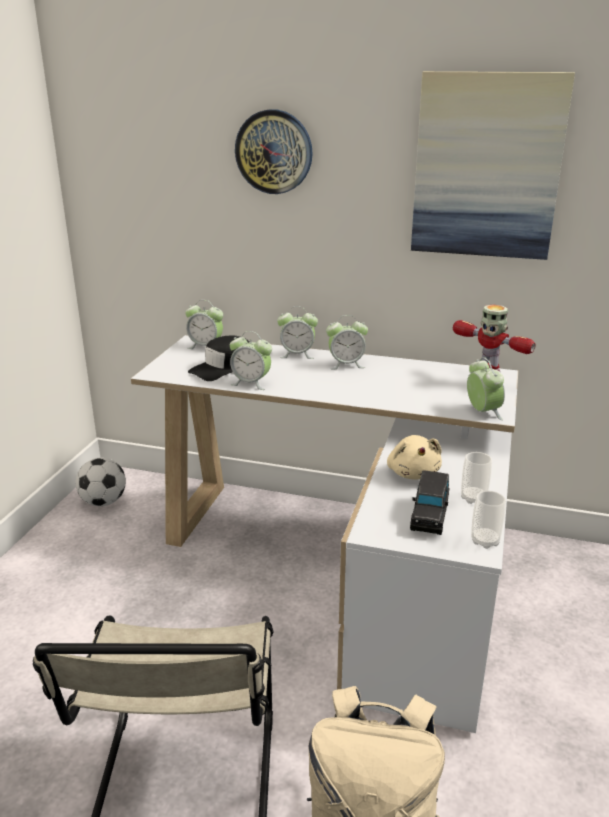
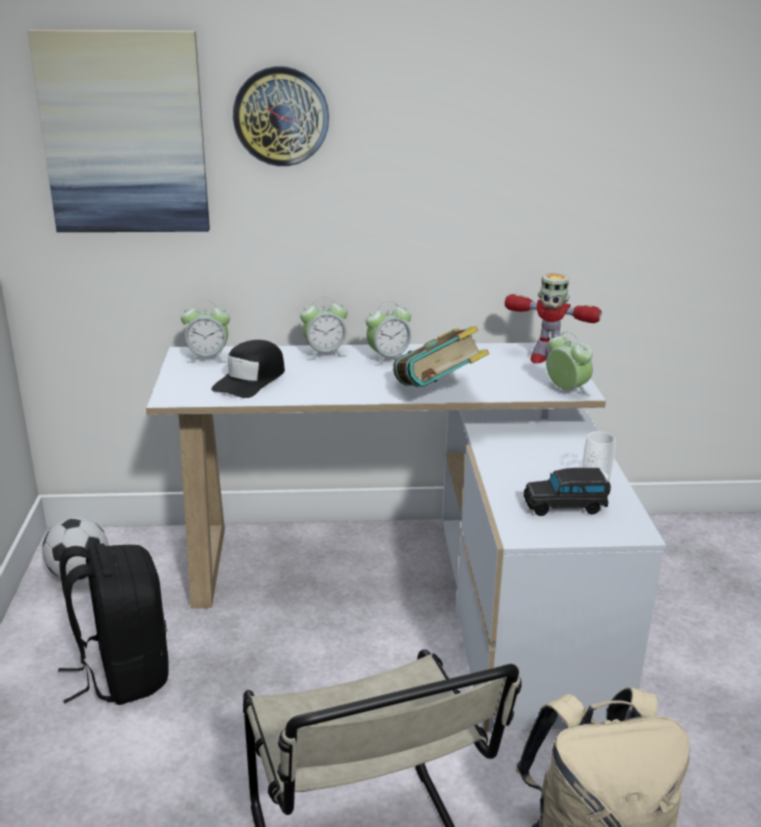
camera: 20 degrees left, 0 degrees up
(91, 582) = (123, 673): none -> black backpack
(251, 383) = (299, 393): alarm clock -> none
(365, 399) = (438, 393): none -> book
(413, 473) = (519, 466): beige plush toy -> none
(429, 516) = (566, 506): black toy car -> black toy car turned 90 degrees clockwise
(485, 541) = (634, 521): cup -> none
(487, 166) = (527, 125): picture -> picture (125, 134)

